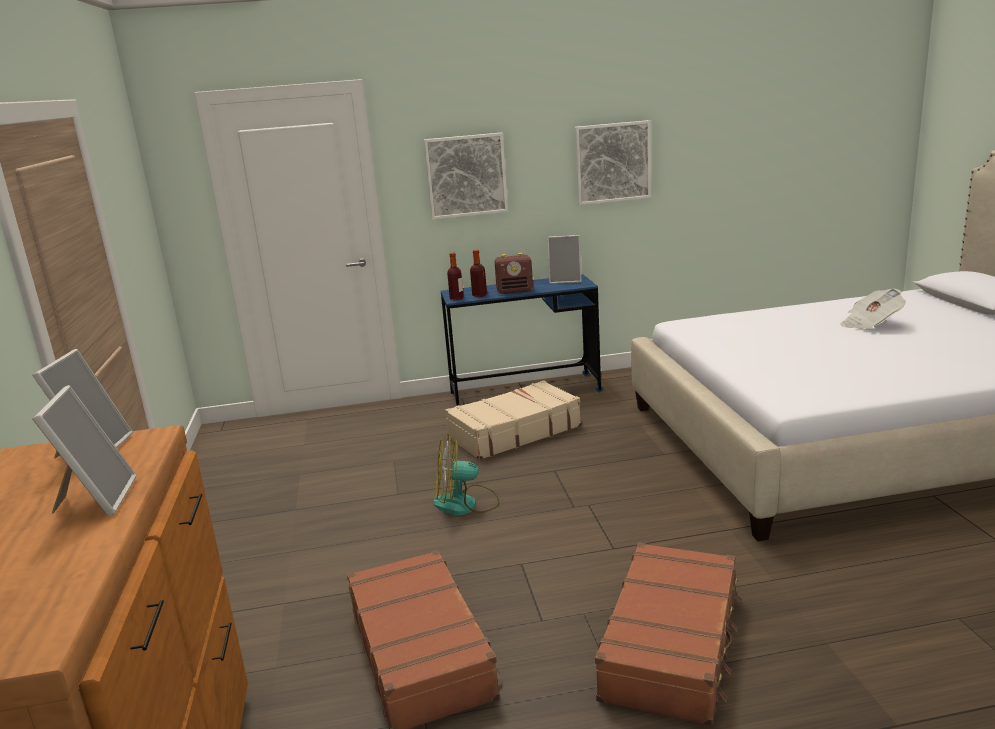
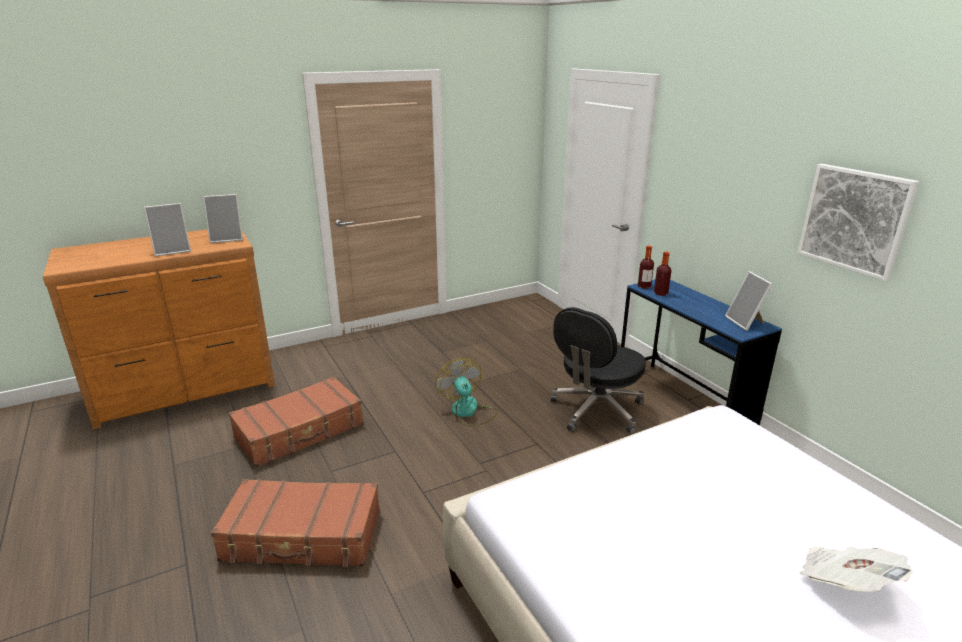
camera: 70 degrees right, 5 degrees up
(466, 176) = (709, 183): picture -> none
(513, 432) = (596, 411): beige suitcase -> black office chair
(515, 291) = (686, 305): radio -> none

